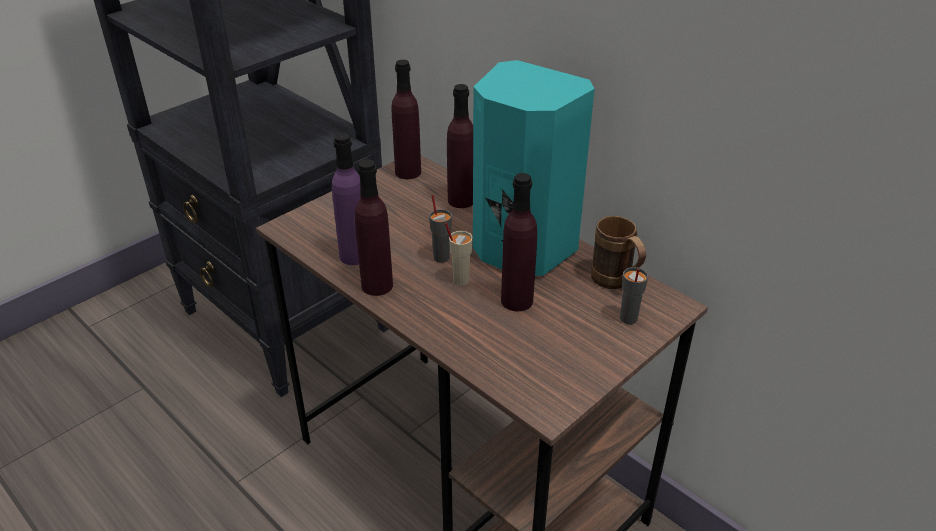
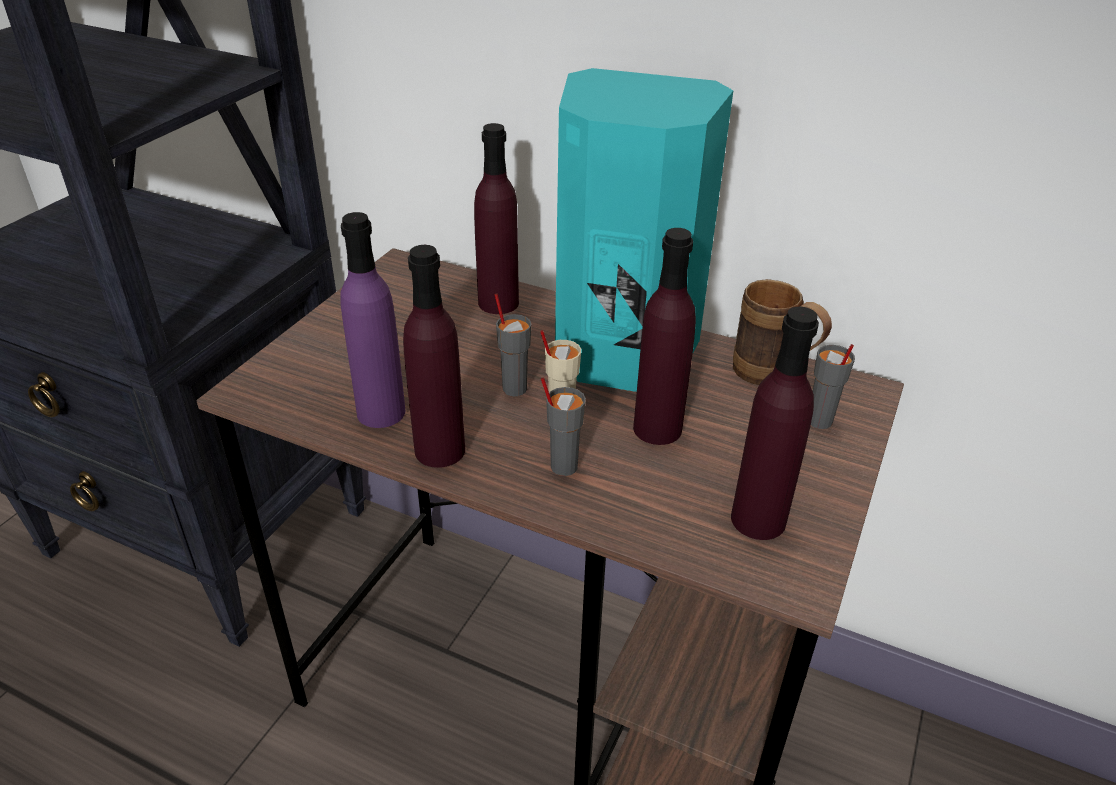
camera: 20 degrees left, 0 degrees up
(408, 172) = (400, 277): purple bottle -> purple bottle (758, 519)
(444, 310) = (563, 466): none -> grey cup

